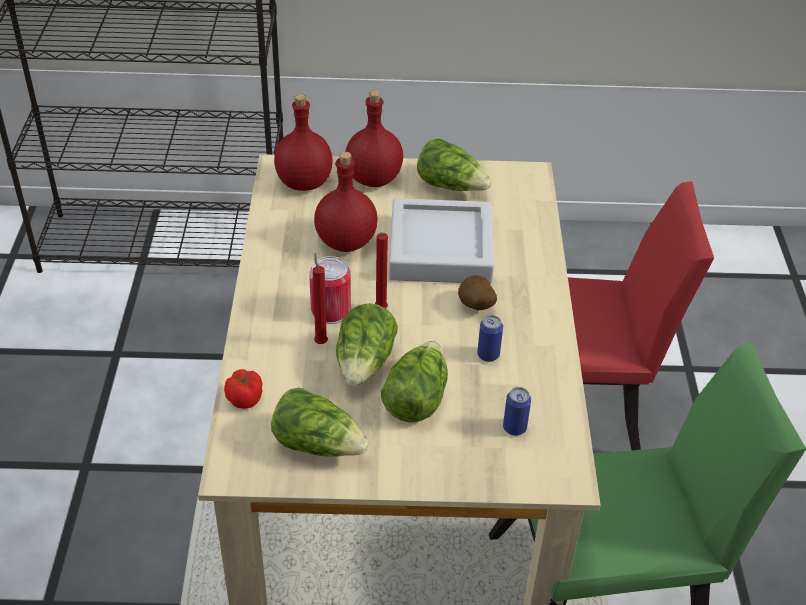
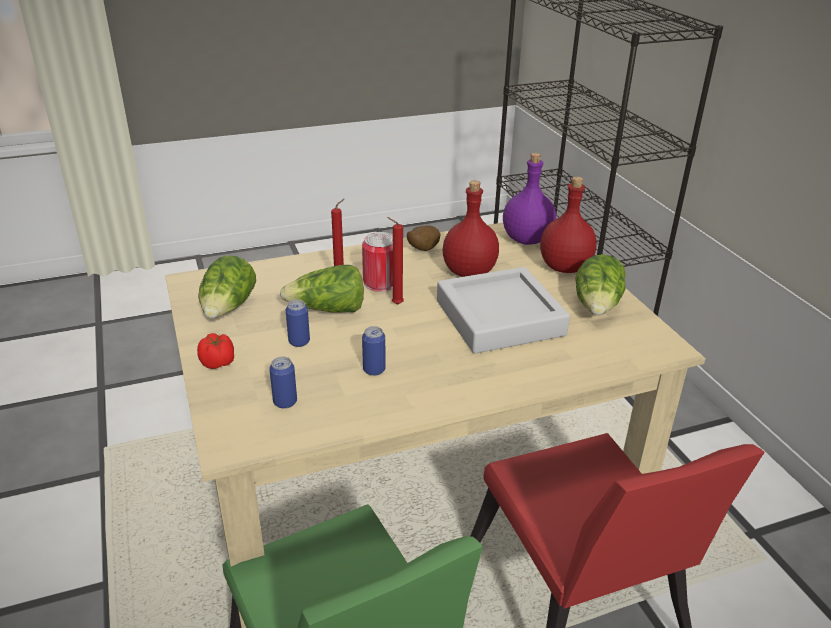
camera: 70 degrees right, 10 degrees down
(245, 399) = (263, 270): tomato -> tomato (218, 363)
(303, 182) = (526, 239): red bottle -> purple bottle
(415, 398) = (299, 342): lettuce -> can
(475, 307) = (434, 351): potato -> potato (422, 250)

